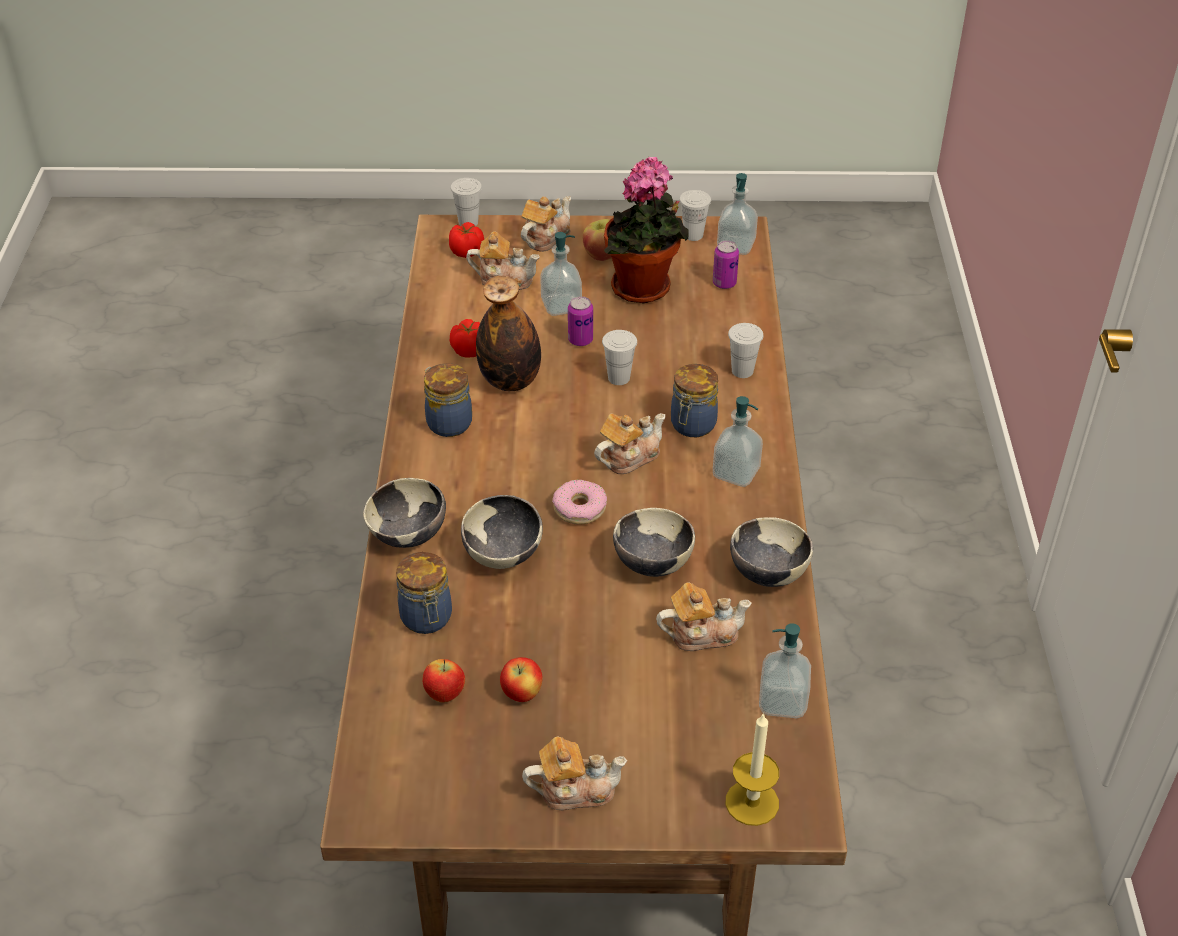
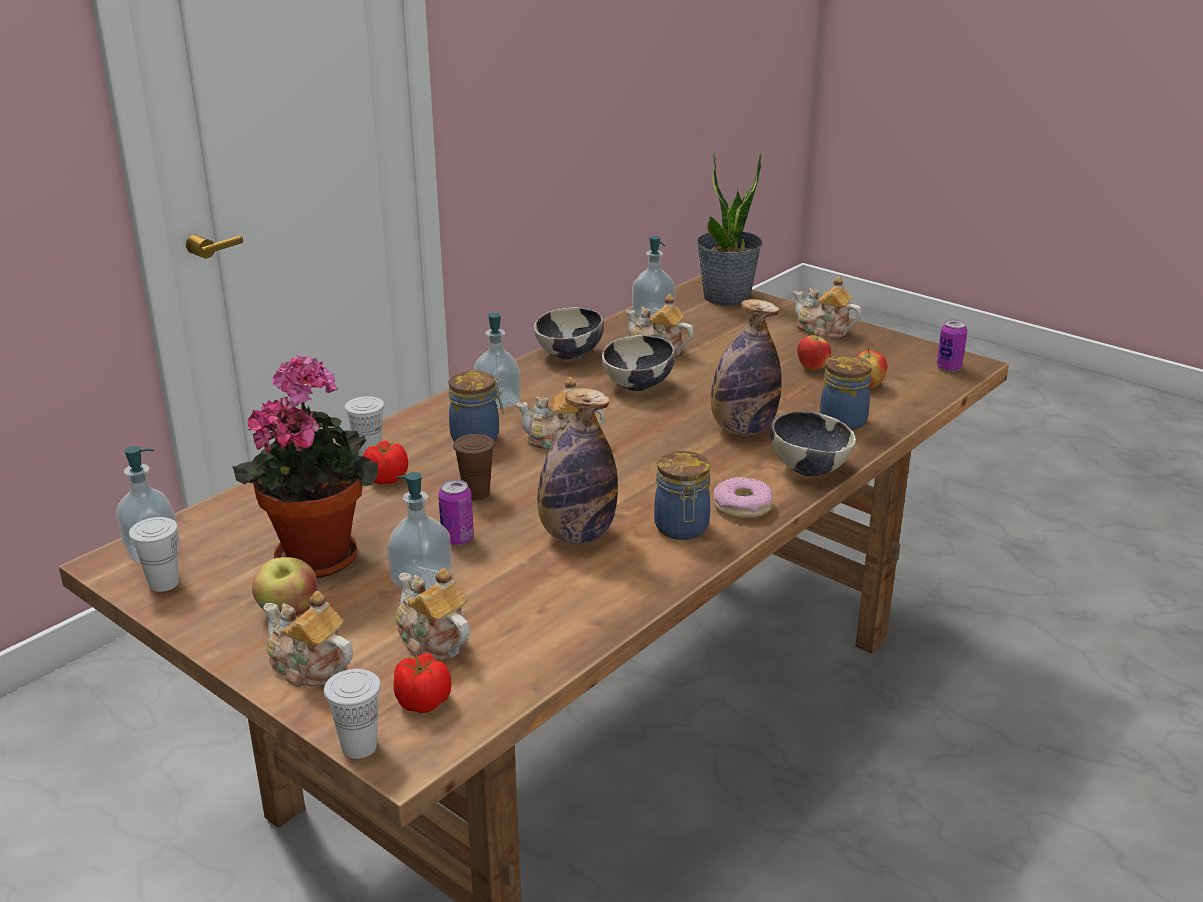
camera: 140 degrees left, 15 degrees down
(470, 350) = (577, 581): tomato -> tomato (386, 478)
(503, 554) = (742, 429): bowl -> bottle
(545, 238) = (309, 667): teapot -> teapot turned 45 degrees clockwise
(580, 508) = (646, 430): donut -> donut (742, 506)
(619, 378) = (476, 493): white cup -> brown cup
(724, 283) = (239, 522): can -> can (948, 367)
(752, 802) = (727, 297): candle -> potted plant

